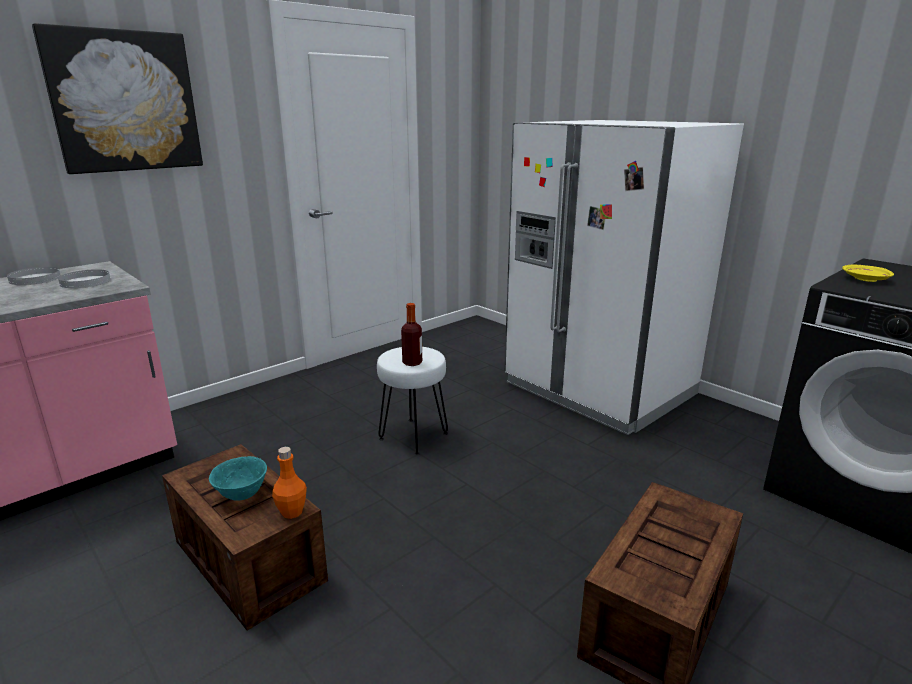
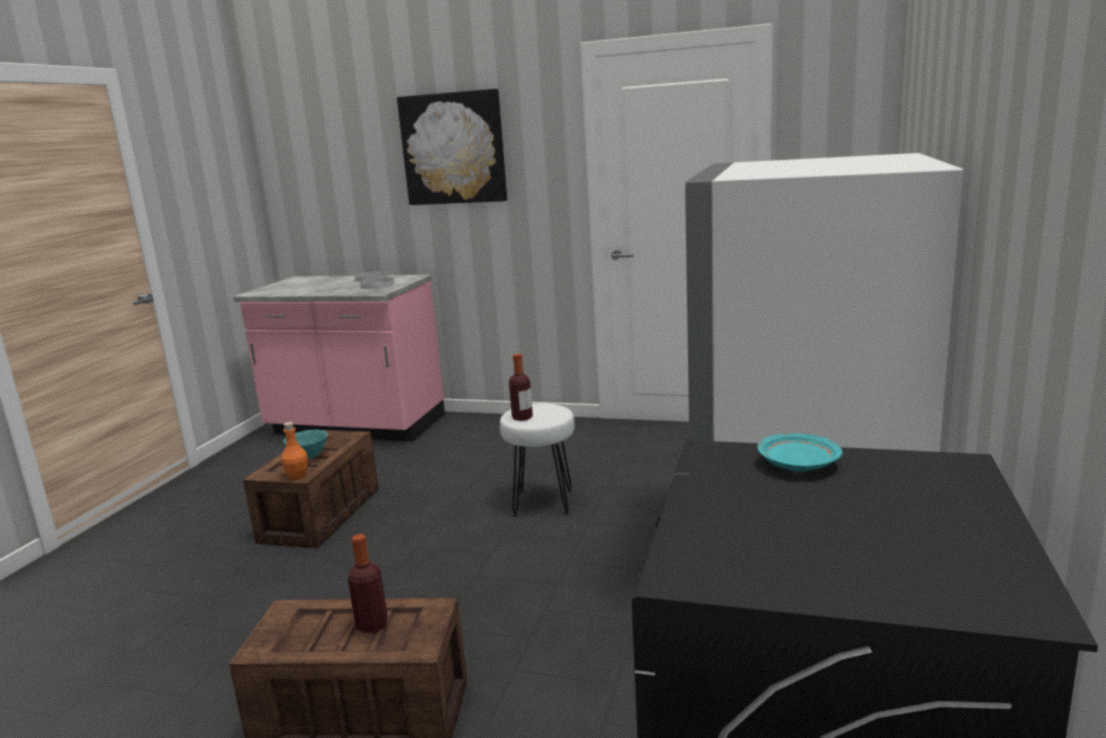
camera: 60 degrees right, 5 degrees down
(670, 531) = (372, 625): none -> bottle
(865, 279) = (797, 464): yellow plate -> turquoise plate

